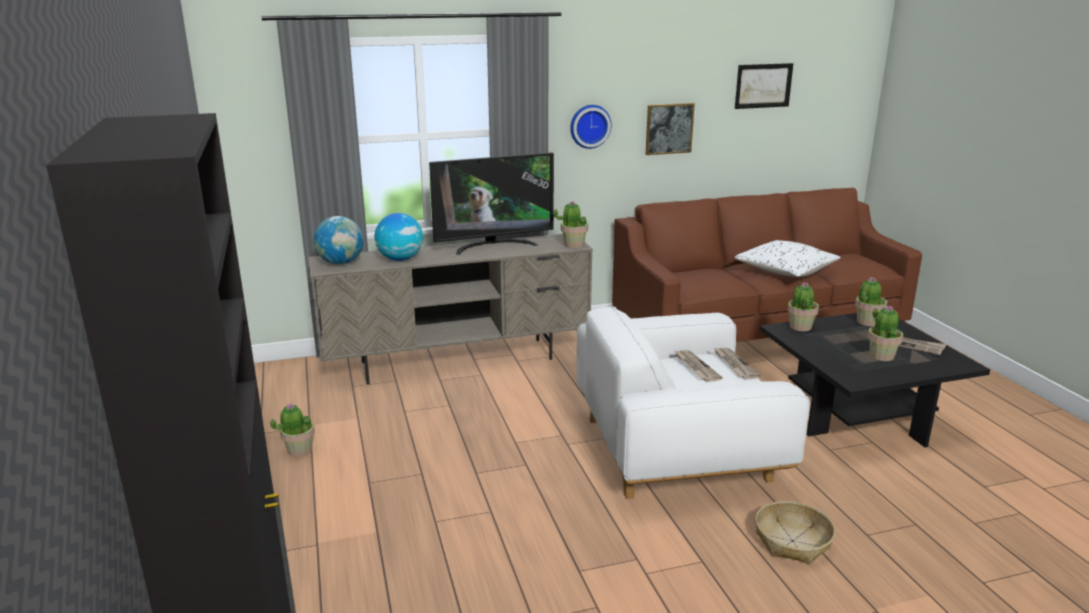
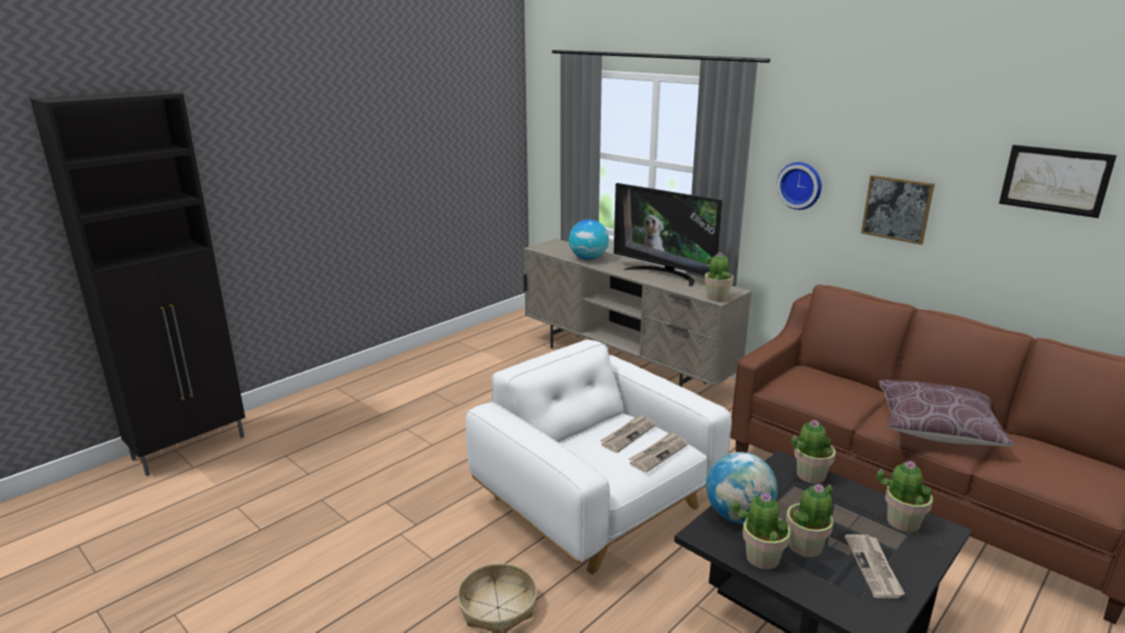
camera: 60 degrees right, 0 degrees up
(299, 450) = (449, 358): potted plant -> potted plant (762, 557)
(341, 263) = (556, 248): globe -> globe (738, 516)
(785, 271) = (937, 427): white pillow -> brown pillow

